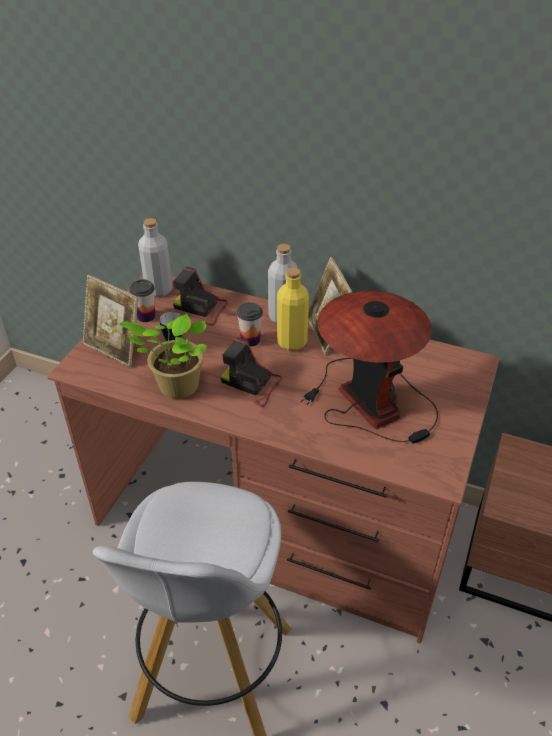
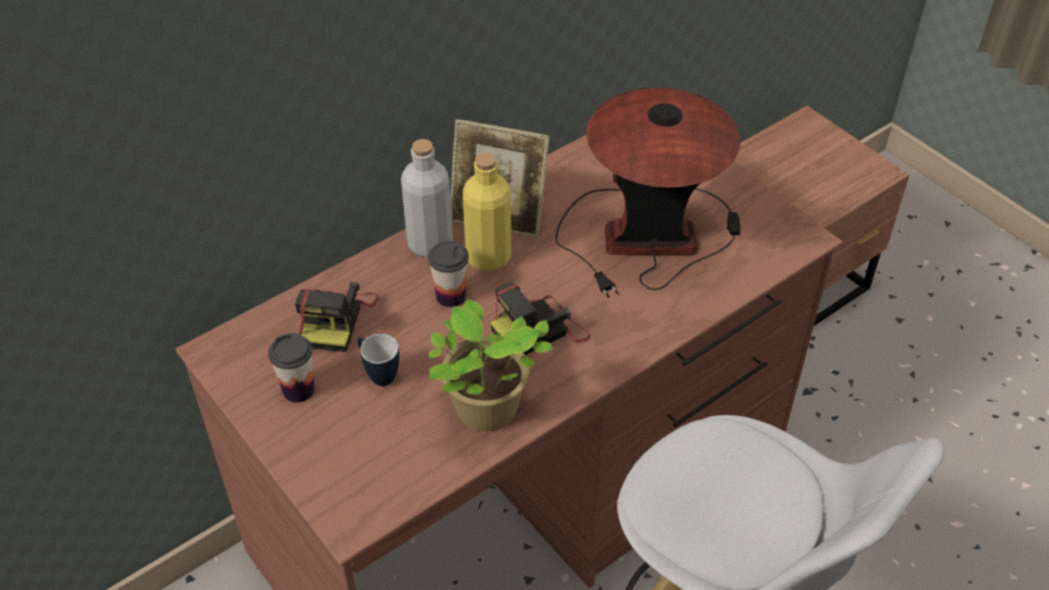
camera: 60 degrees left, 5 degrees up
(115, 349) = (345, 454): picture frame -> none
(159, 290) = (245, 351): grey bottle -> none
(201, 308) = (336, 319): camera -> camera turned 45 degrees counterclockwise

